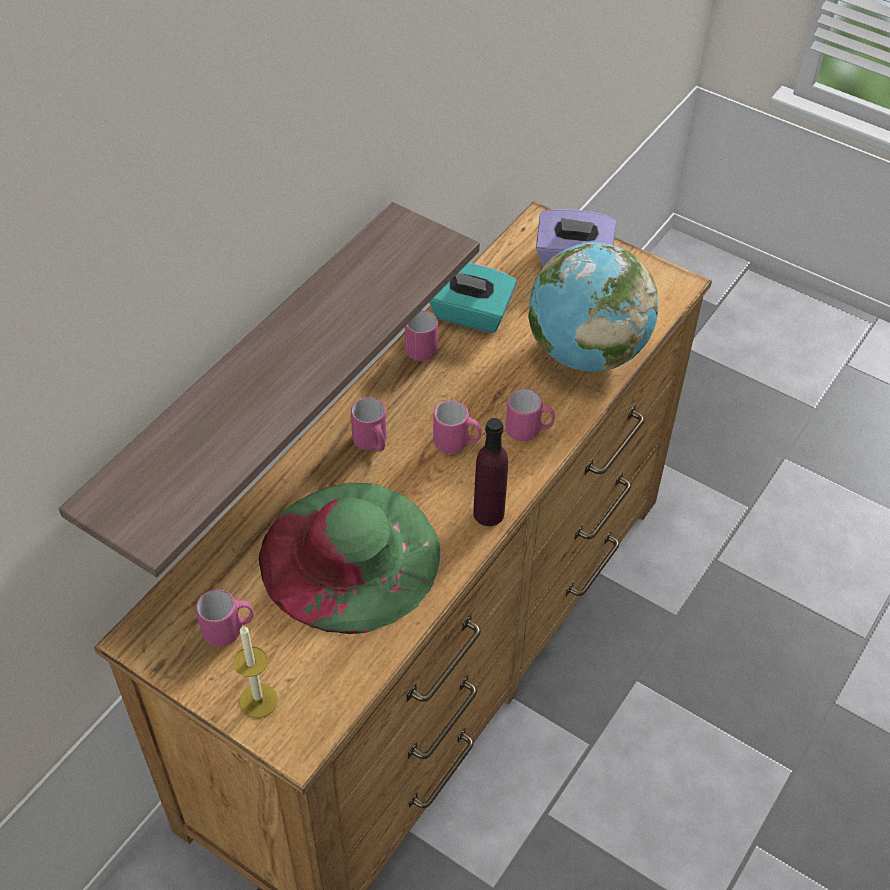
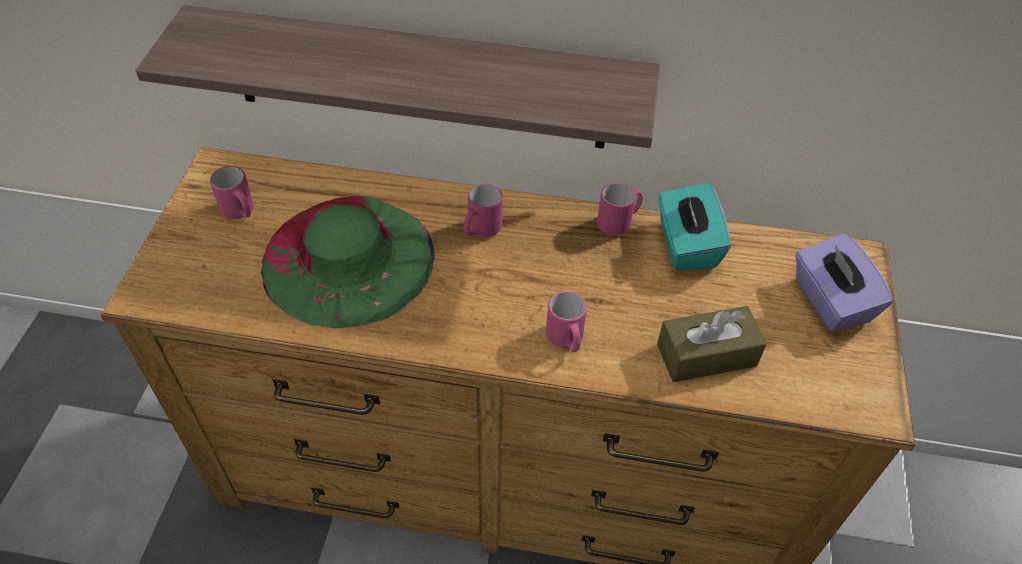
camera: 65 degrees right, 0 degrees up
(258, 700) = (177, 254): candle -> none
(457, 443) = (517, 289): pink mug -> none
(488, 513) = (444, 342): purple bottle -> none
(586, 352) = (706, 355): globe -> brown tissue box

